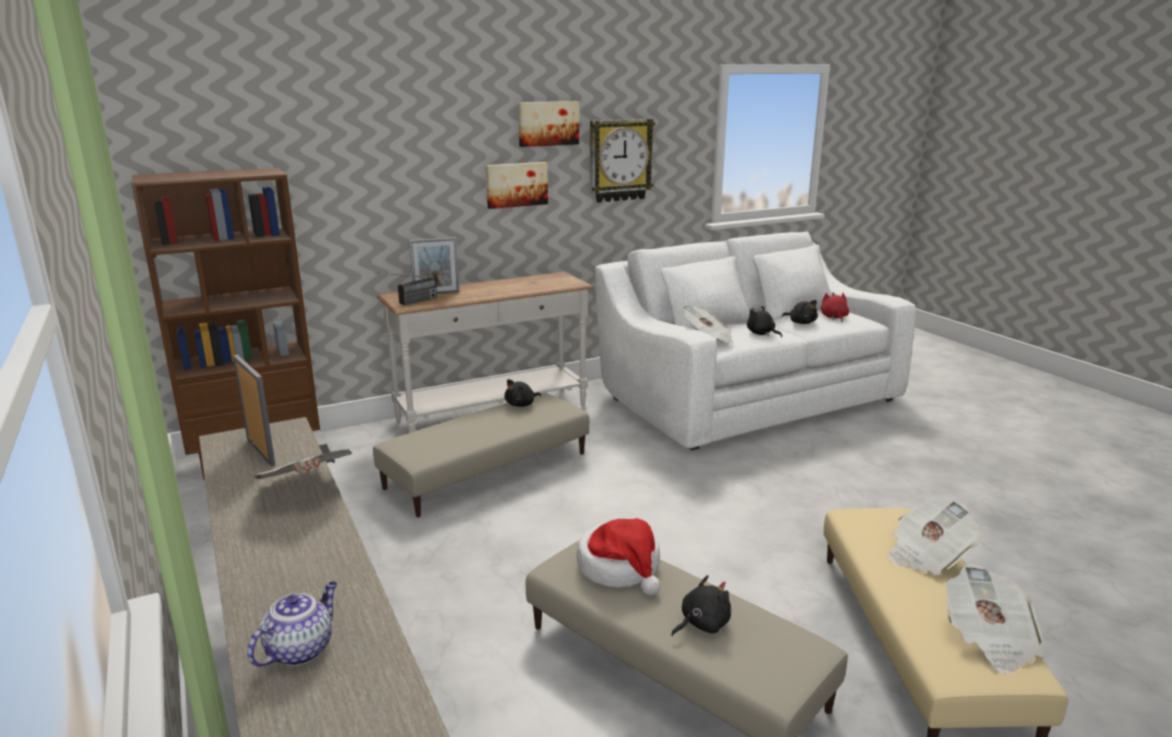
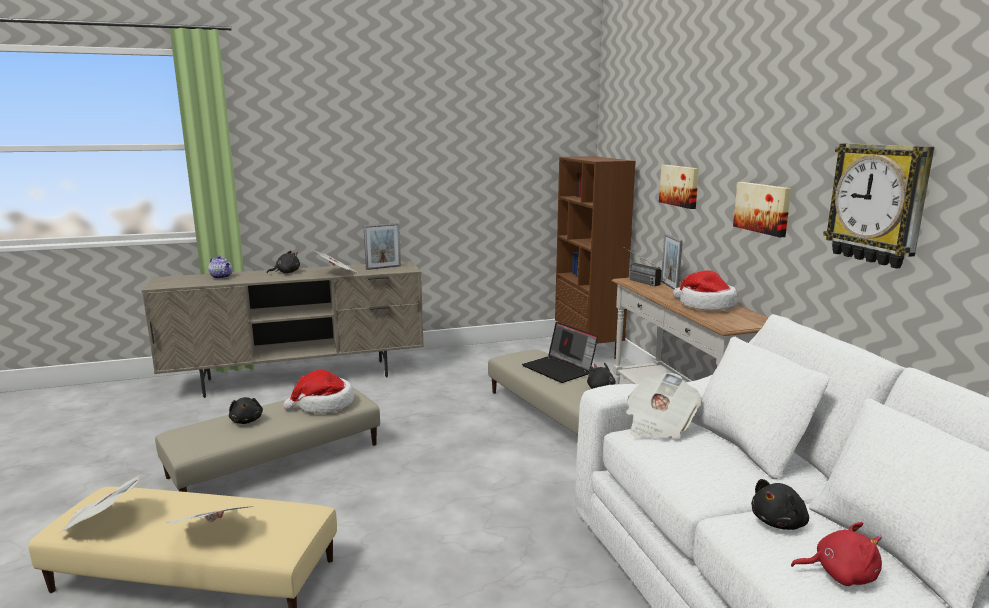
camera: 100 degrees right, 5 degrees down
(463, 425) = (560, 369): none -> laptop
(512, 286) = (705, 305): none -> hat
(548, 123) = (801, 143): picture -> picture (680, 186)
(761, 334) = (692, 467): black plush toy -> black plush toy (286, 272)

